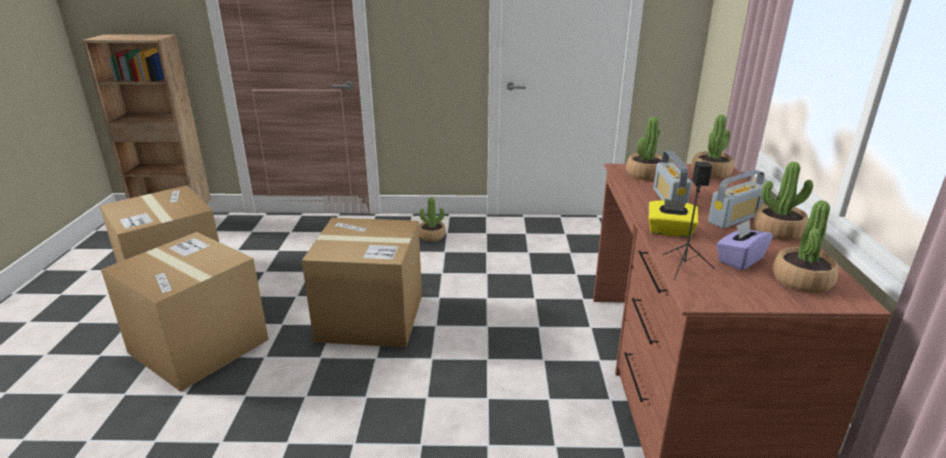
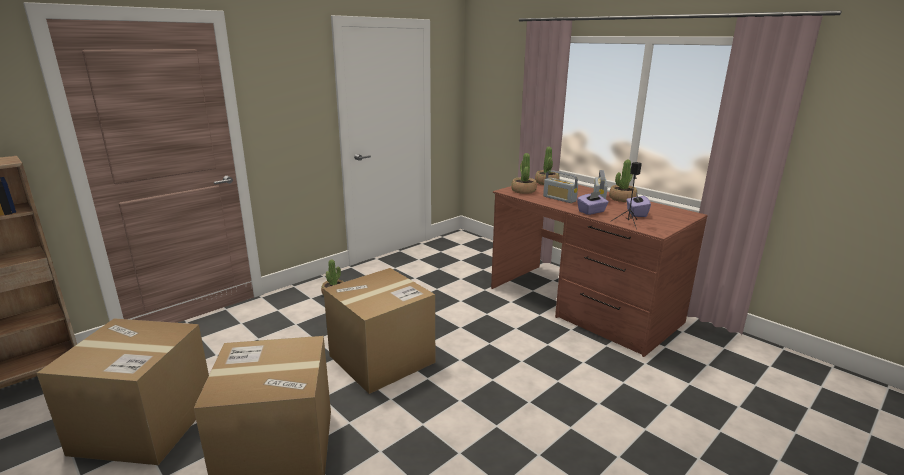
camera: 45 degrees left, 5 degrees down
(670, 232) = (591, 211): yellow tissue box -> purple tissue box
(802, 280) = (667, 213): potted plant -> none

